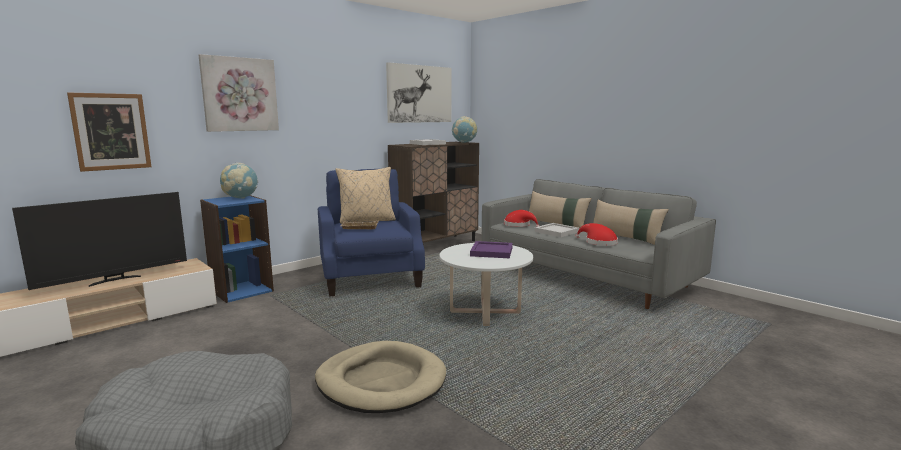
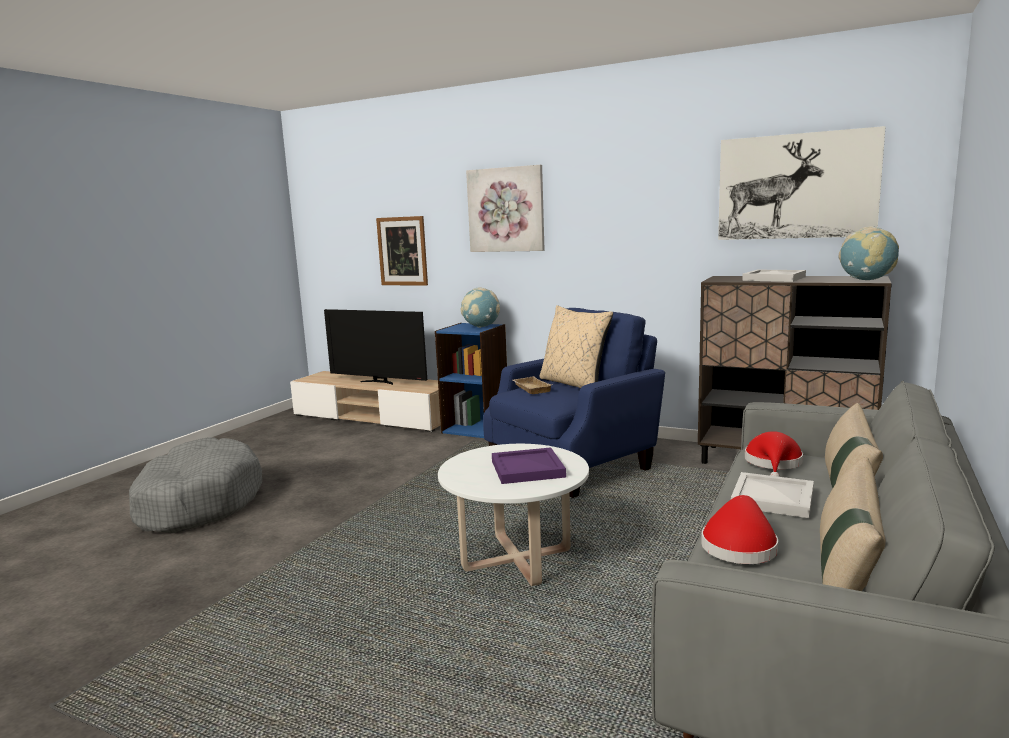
camera: 70 degrees right, 0 degrees up
(381, 381) = (290, 542): beige dog bed -> none

